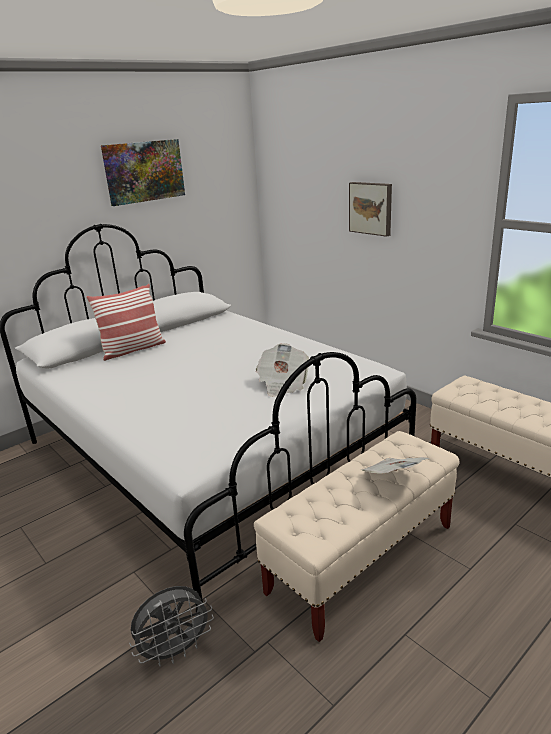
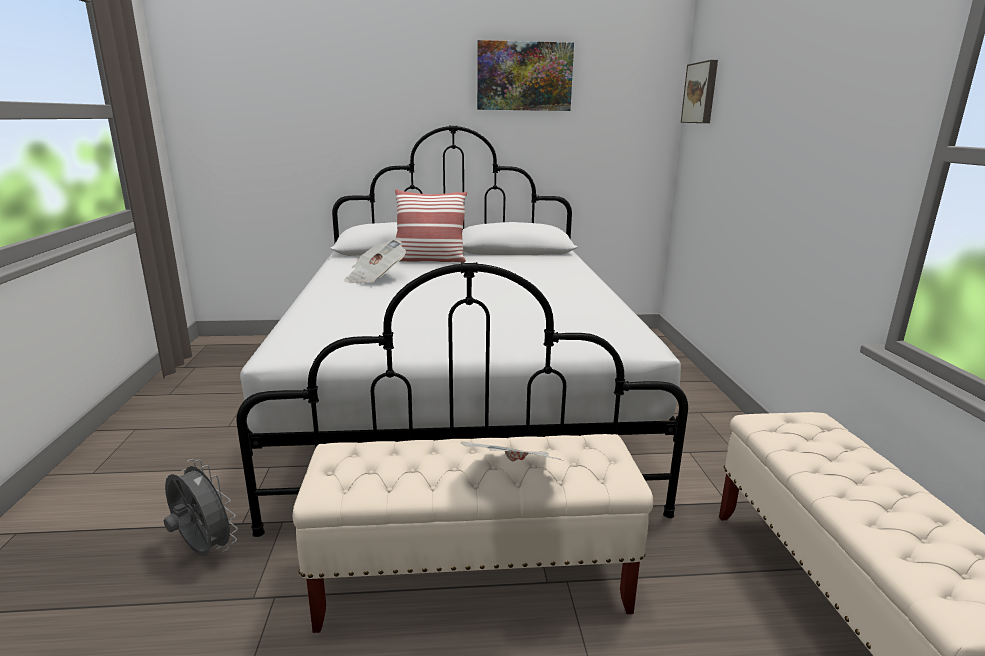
camera: 35 degrees right, 5 degrees down
(175, 651) = (203, 551): grey fan -> grey fan turned 150 degrees counterclockwise
(283, 384) = (504, 322): newspaper -> newspaper (375, 278)
(371, 208) = (781, 138): picture -> picture (701, 93)

